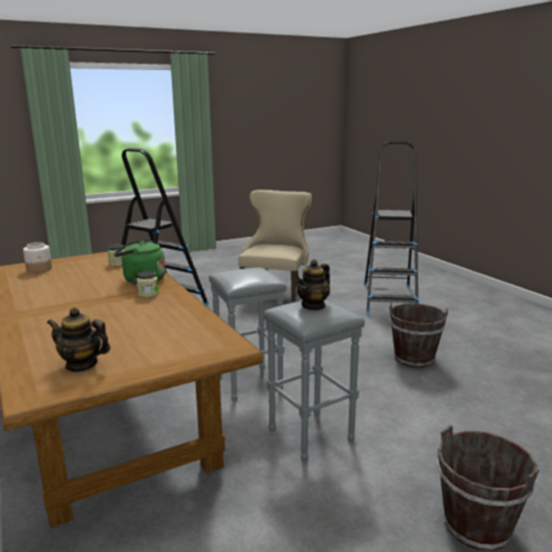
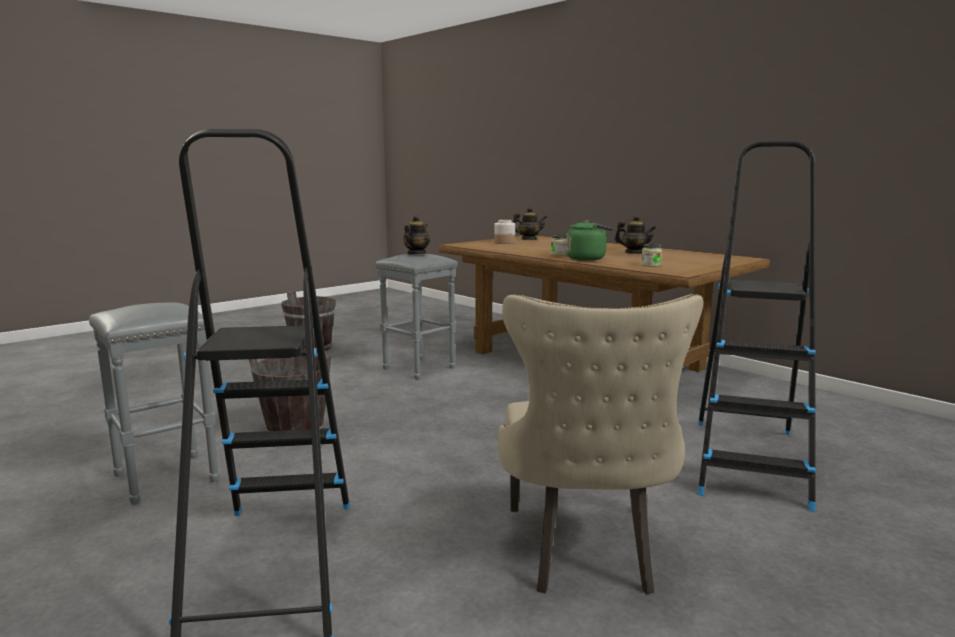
camera: 165 degrees right, 5 degrees down
(39, 269) = (711, 259): jar -> jar (504, 242)
(65, 289) = (634, 253): none -> teapot
(250, 383) = (495, 391): grey stool -> grey stool (164, 477)

